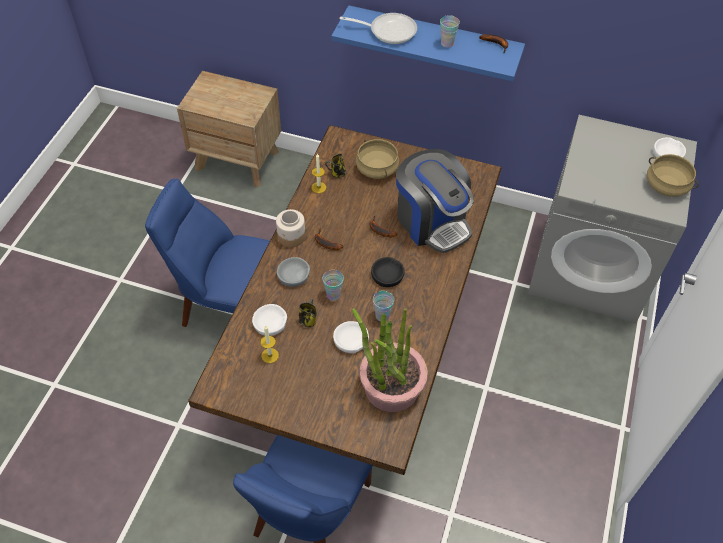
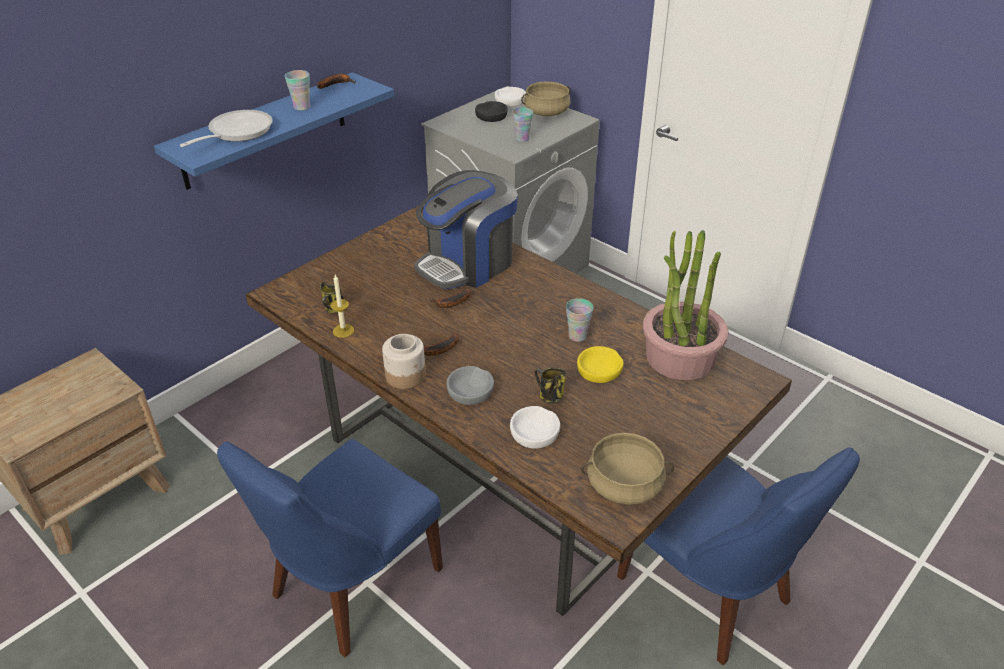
camera: 65 degrees left, 15 degrees down
(270, 355) = (587, 446): candle -> none
(333, 294) = (523, 365): cup -> cup (522, 138)
(351, 340) = (599, 370): white bowl -> yellow bowl
(376, 169) = (355, 278): beige cooking pot -> beige cooking pot (624, 486)
(387, 275) = (521, 316): black bowl -> black bowl (491, 116)
(432, 221) = (467, 264): coffee machine -> coffee machine turned 150 degrees clockwise

